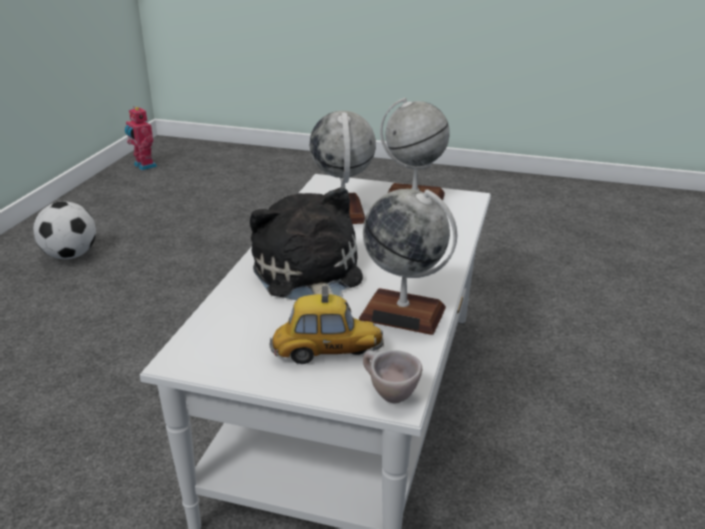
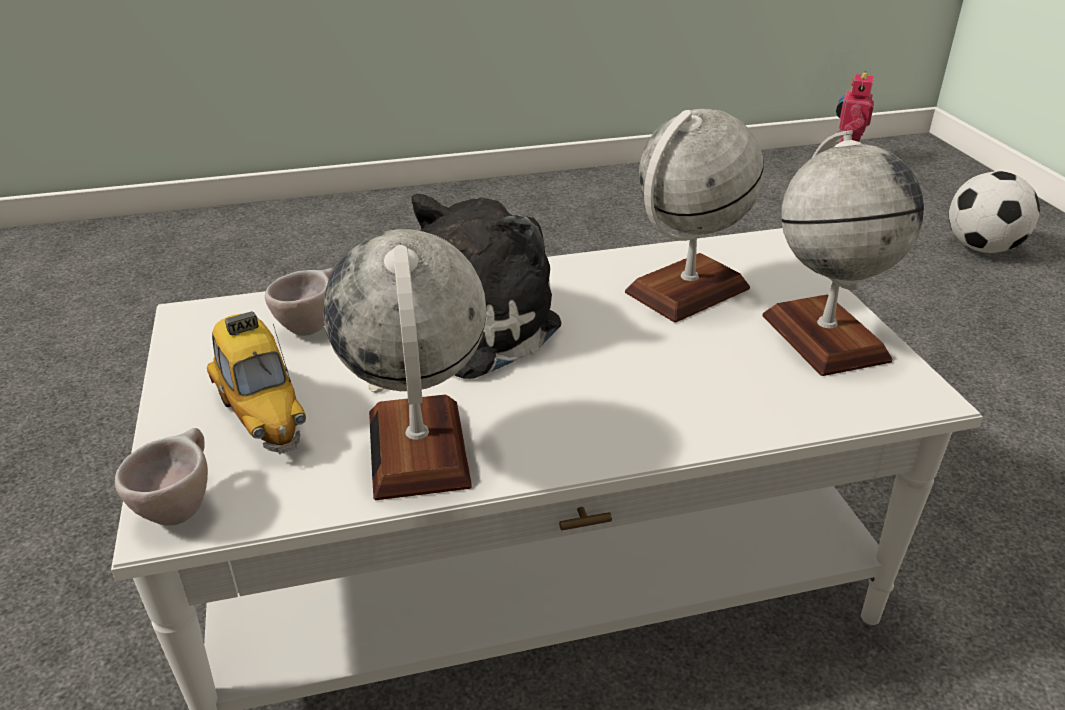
camera: 60 degrees right, 5 degrees up
(70, 256) = (604, 219): football -> football (981, 248)
(247, 318) = (312, 325): none -> beige cup

